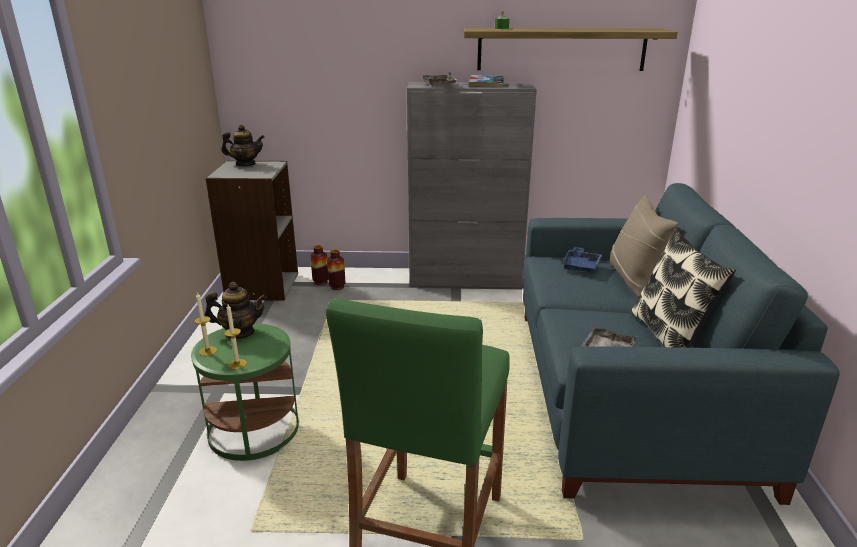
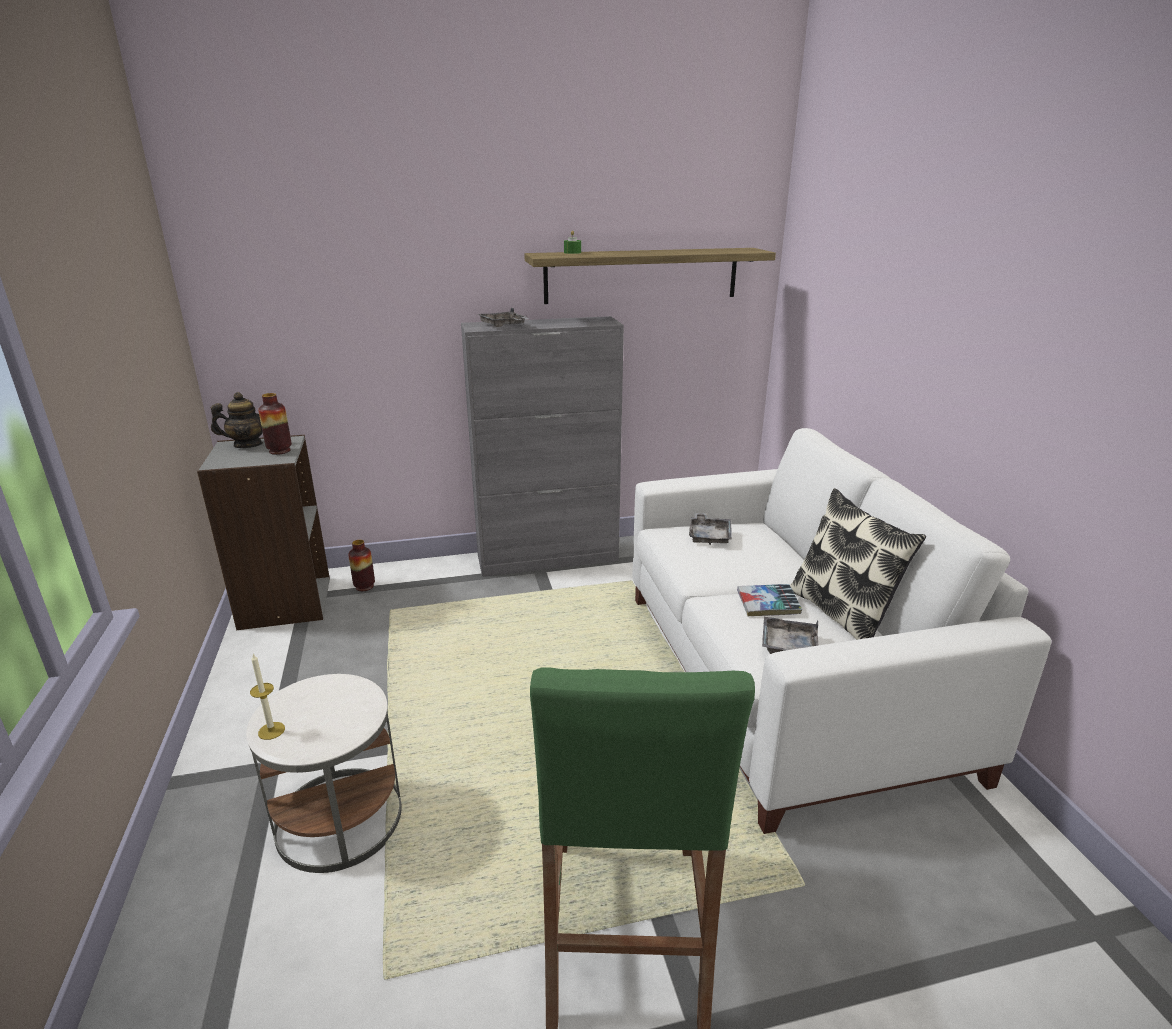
camera: 15 degrees left, 0 degrees up
(237, 364) = (323, 744): candle -> none
(240, 332) = (308, 693): teapot -> none
(253, 429) = (338, 819): green side table -> white side table
(337, 287) = (389, 590): vase -> vase (279, 451)
(486, 85) = (561, 323): book -> book (768, 605)
(581, 266) = (709, 536): blue tray -> grey tray
(626, 392) = (782, 679): blue sofa -> white sofa
(634, 278) = (771, 543): beige pillow -> none

